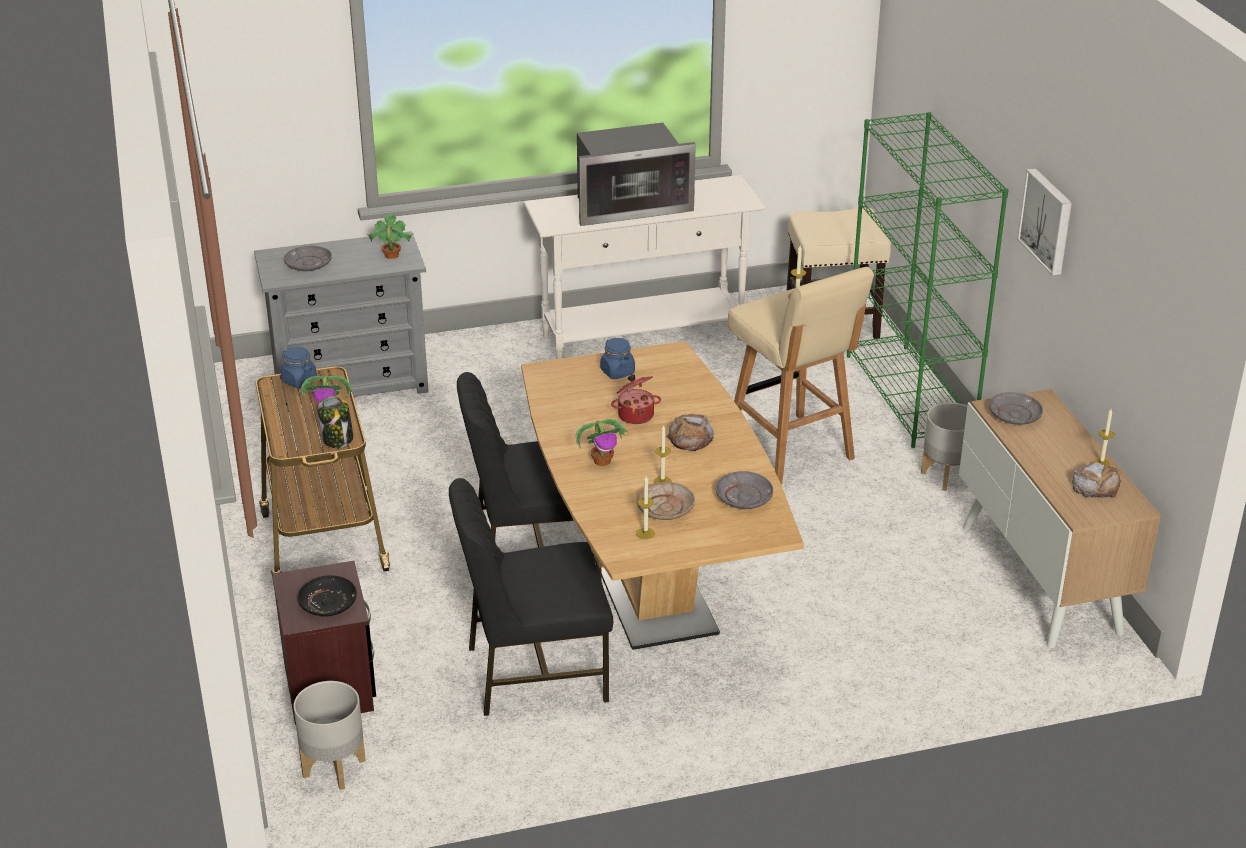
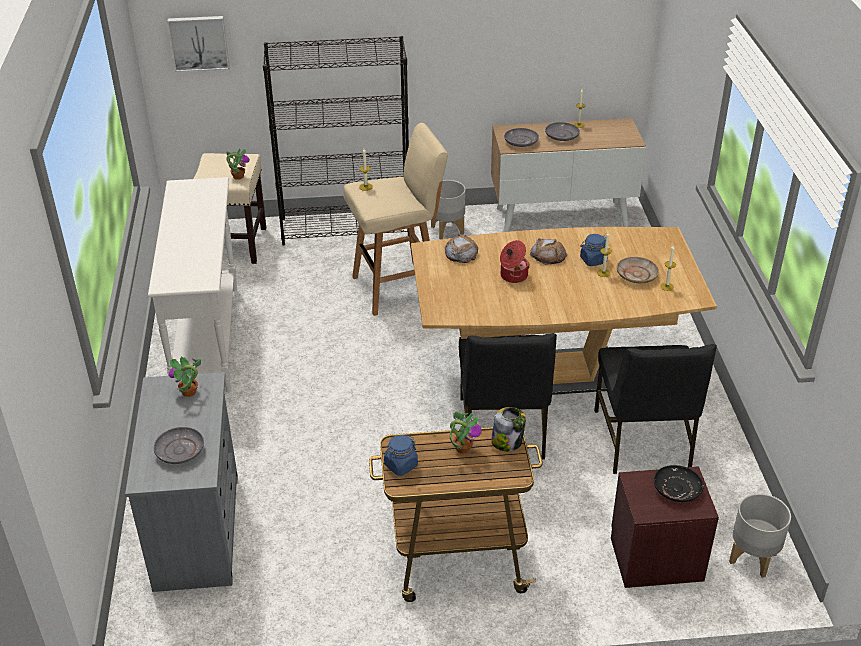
camera: 80 degrees left, 5 degrees up
(602, 461) = (574, 296): potted plant -> potted plant (238, 176)
(617, 372) = (449, 278): blue jar -> blue jar (593, 260)
(629, 205) = (191, 238): microwave -> none
(744, 497) = (625, 242): grey plate -> grey plate (561, 136)
(910, 396) = (346, 227): green bookcase -> black bookcase
(1048, 221) = (453, 30): picture -> picture (199, 42)
(1095, 485) = (601, 131): bread -> bread (461, 253)

